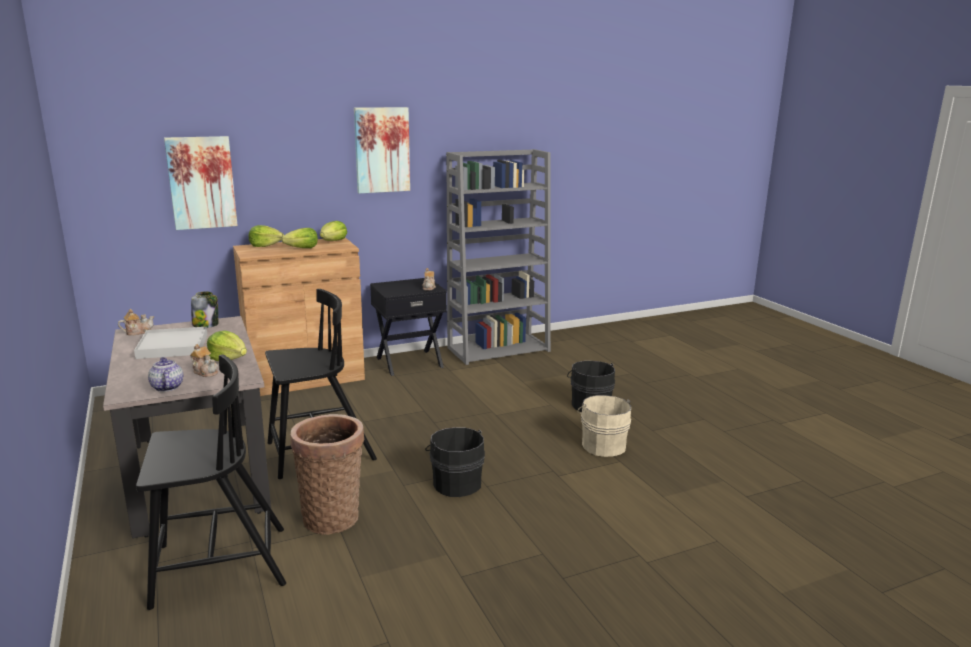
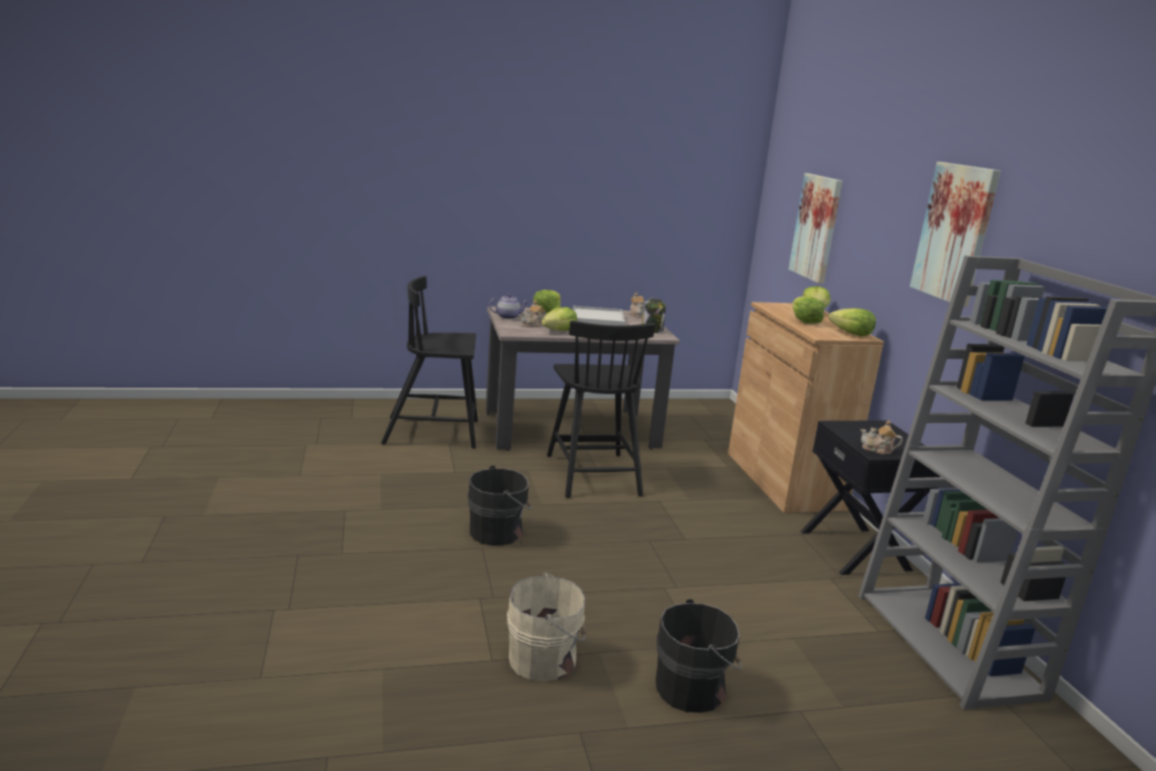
camera: 100 degrees right, 0 degrees up
(127, 371) = (547, 311): none -> lettuce
(217, 566) = (434, 432): black chair -> black chair turned 90 degrees clockwise
(332, 515) = (474, 471): basket -> none

